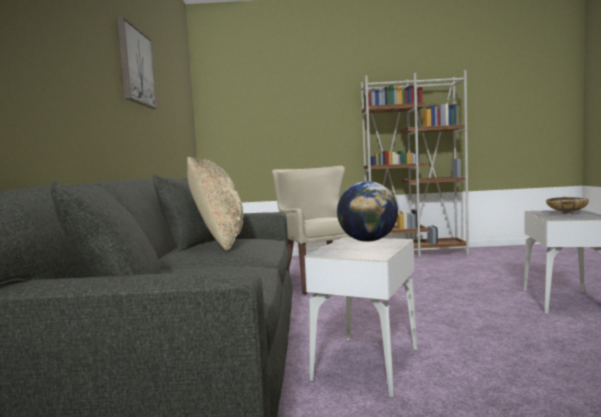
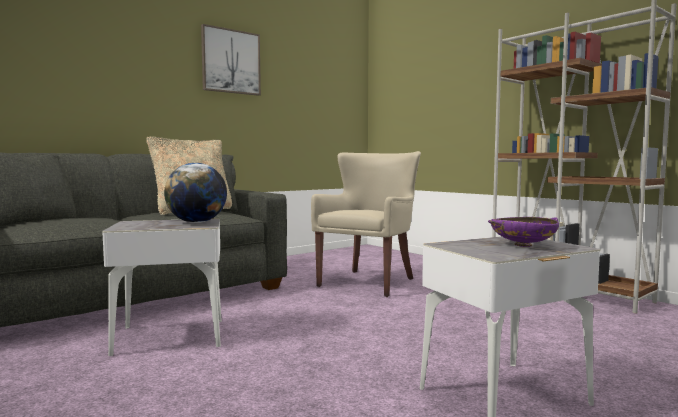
camera: 50 degrees right, 0 degrees up
(566, 213) = (522, 245): beige bowl -> purple bowl

